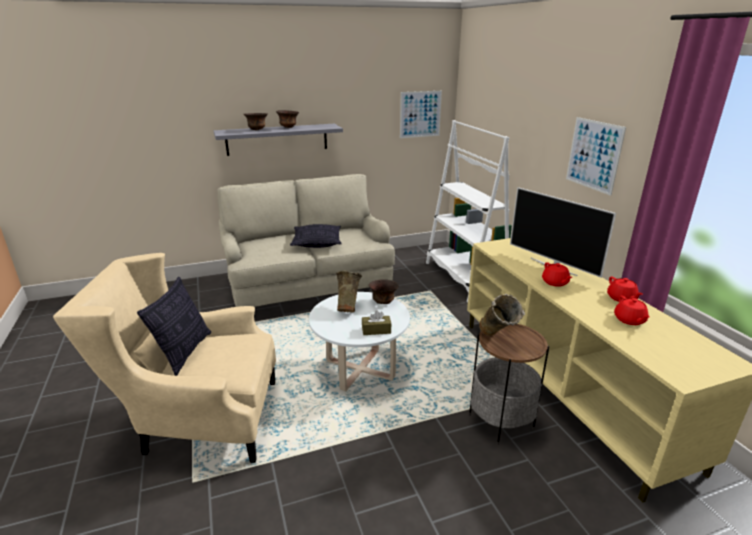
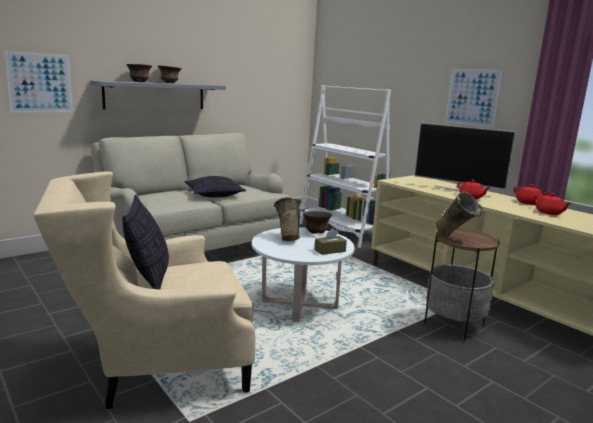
camera: 20 degrees left, 10 degrees down
(420, 114) = (284, 83): picture -> picture (40, 83)

